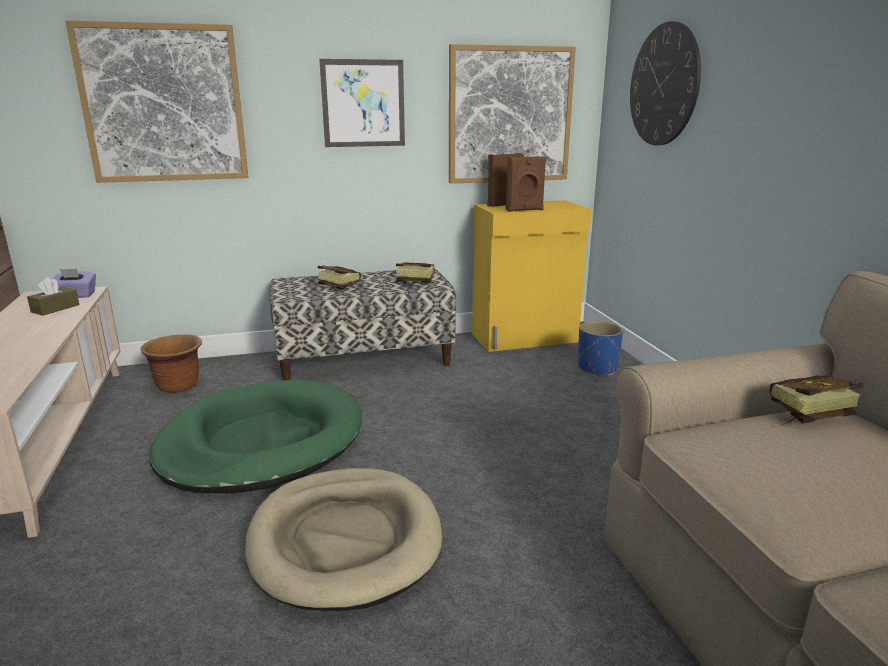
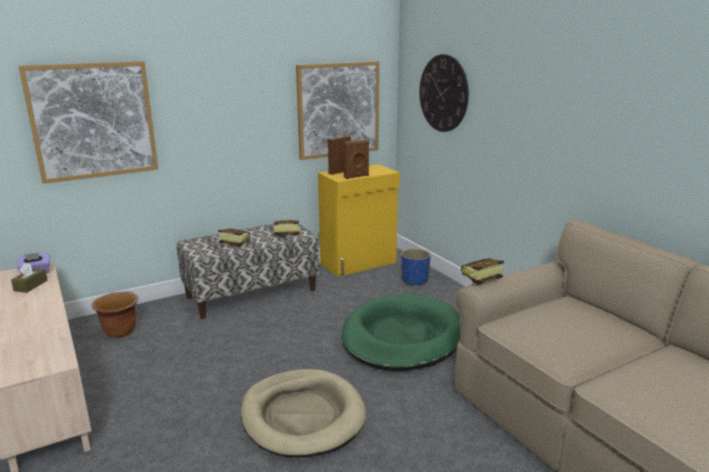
camera: 15 degrees left, 0 degrees up
(262, 442) = (211, 363): green dog bed -> green dog bed (402, 337)
(363, 103) = (238, 109): picture -> none
(803, 415) = (554, 304): book -> book (478, 280)

